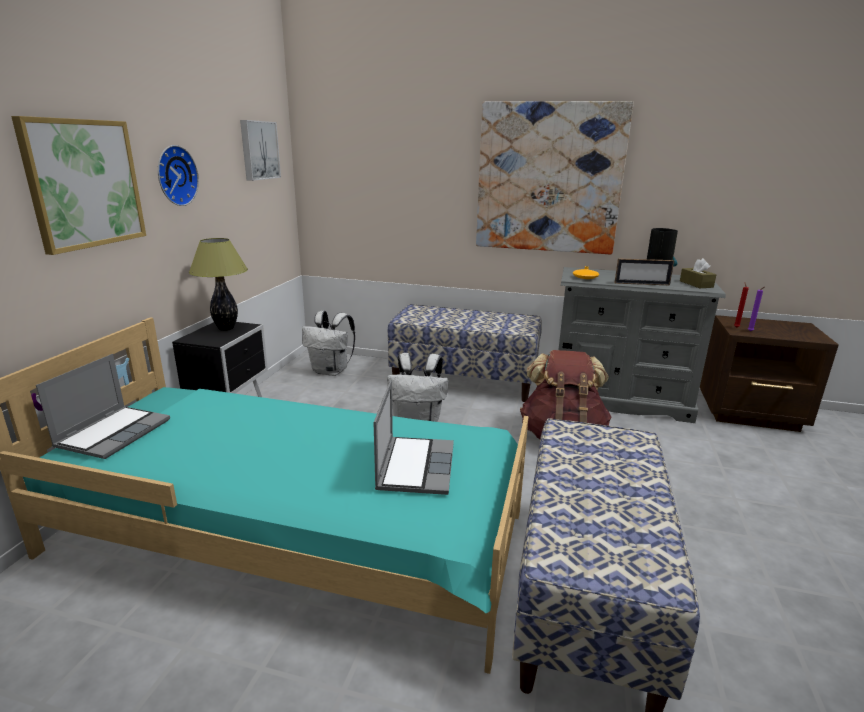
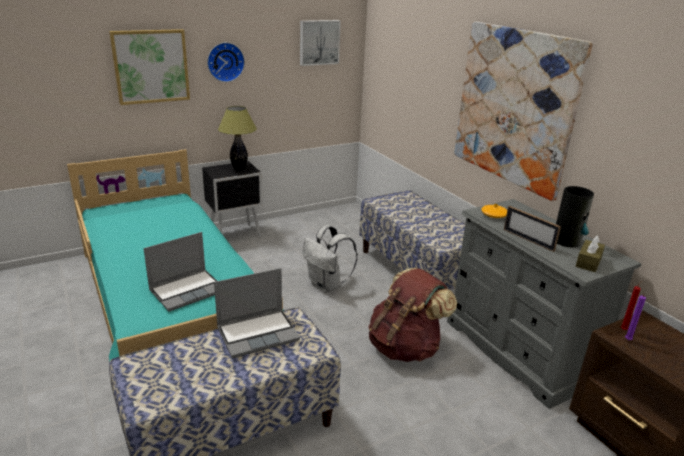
camera: 45 degrees right, 5 degrees up
(114, 433) = (125, 208): laptop -> laptop (258, 333)
(331, 371) = (342, 224): white backpack -> none

